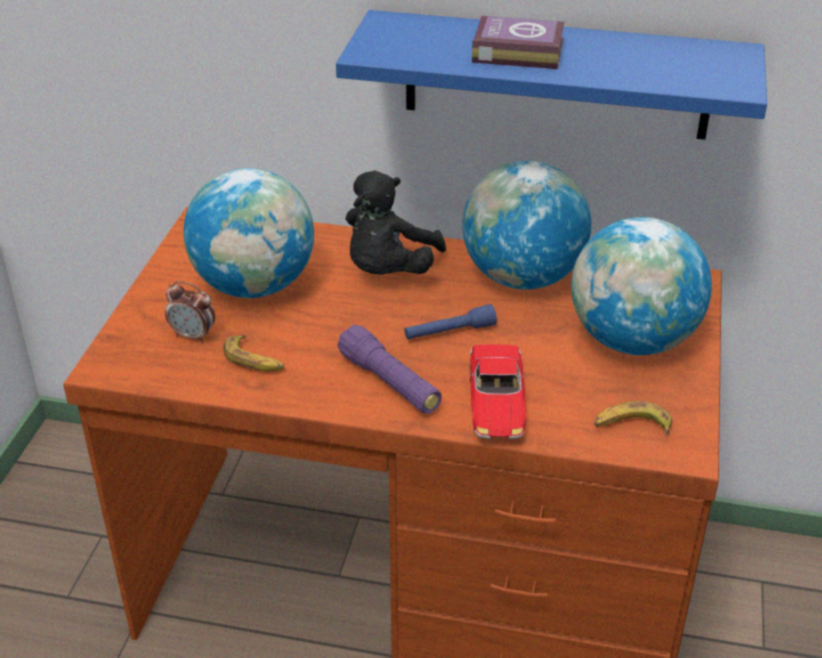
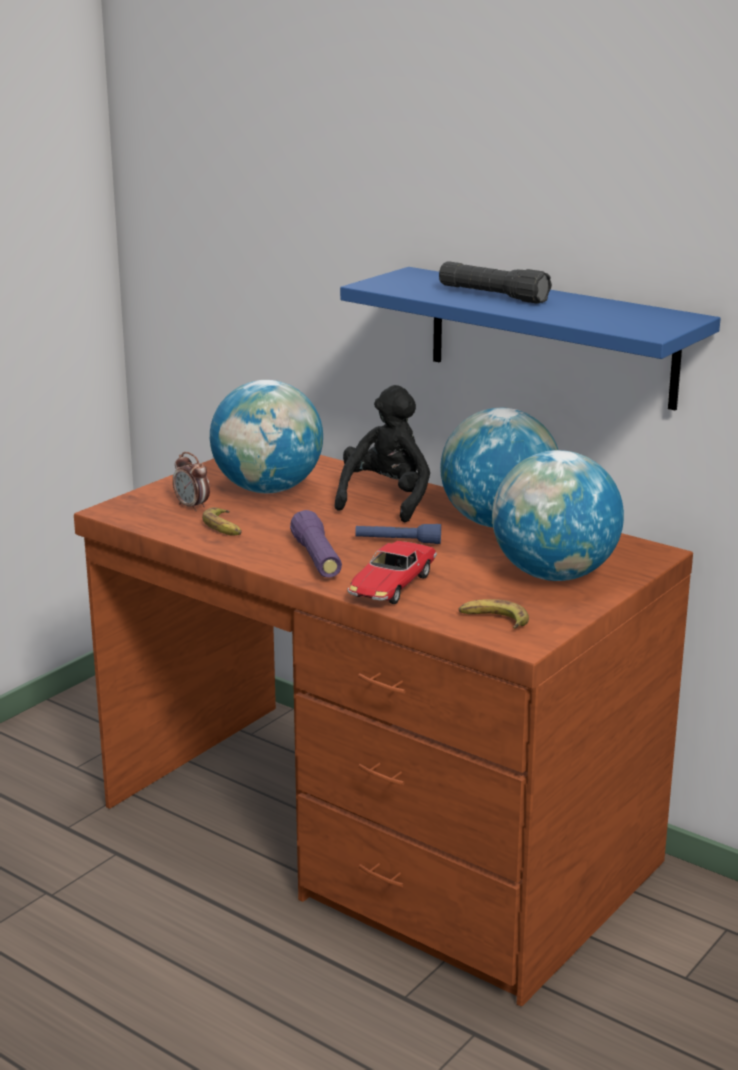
camera: 25 degrees right, 15 degrees down
(388, 271) = (386, 500): black plush toy -> black plush toy turned 150 degrees clockwise
(515, 50) = (492, 296): book -> black flashlight

